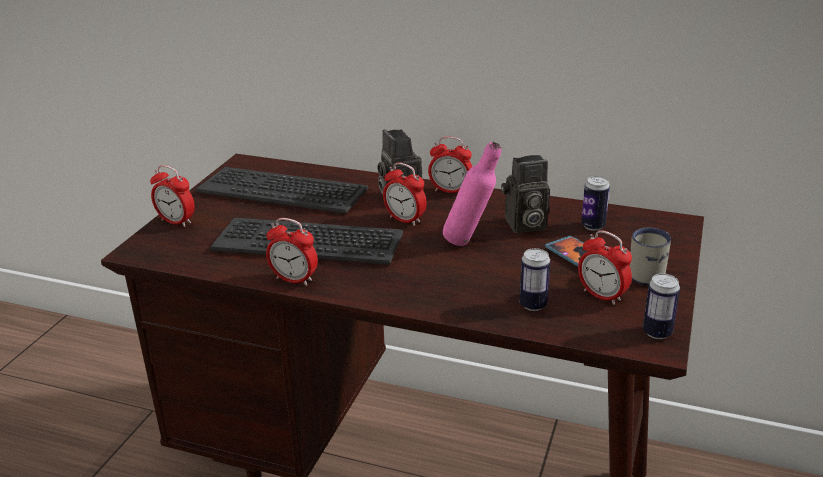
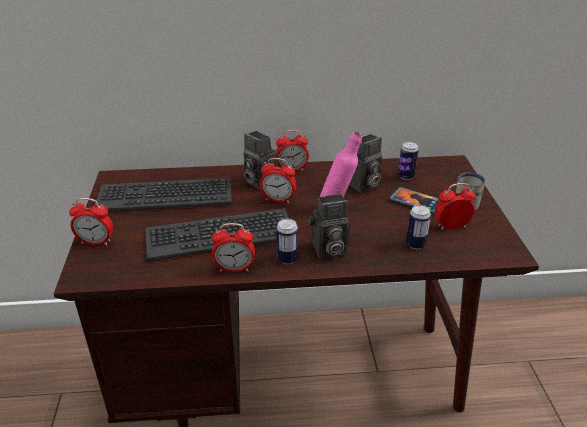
camera: 25 degrees left, 5 degrees up
(416, 286) = (328, 250): none -> camera
(602, 296) = (451, 226): alarm clock -> alarm clock turned 150 degrees clockwise
(657, 332) = (503, 244): can -> can (287, 259)

